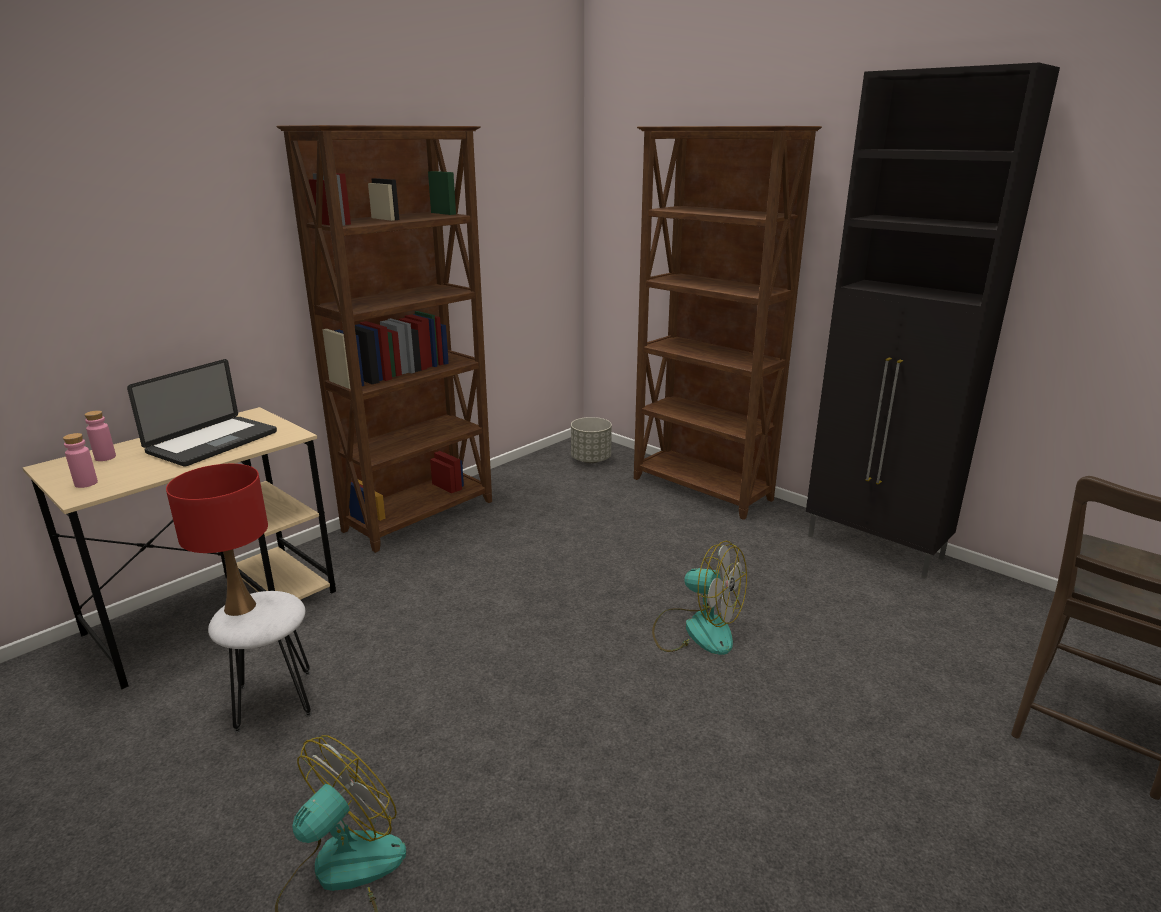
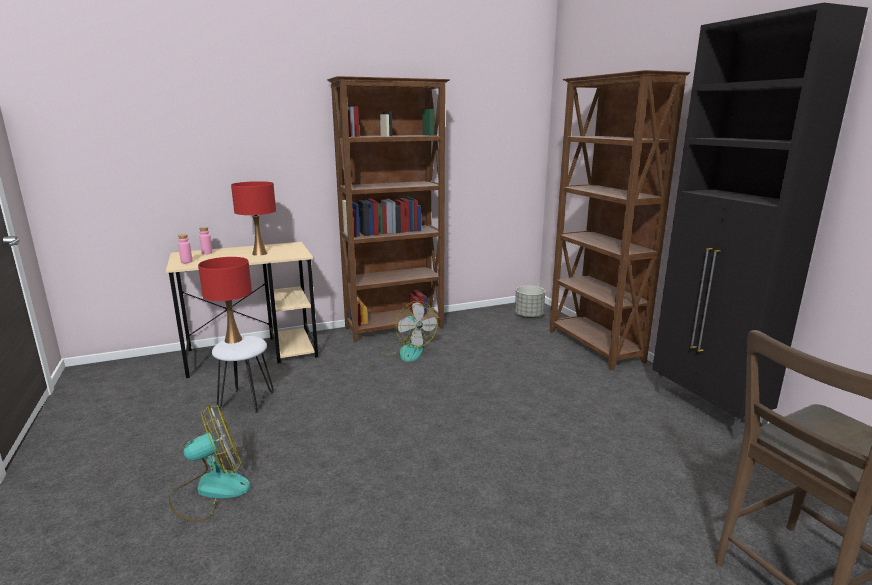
camera: 25 degrees right, 5 degrees down
(213, 443) = (260, 253): laptop -> red table lamp
(696, 630) = (516, 427): fan -> fan (407, 351)

